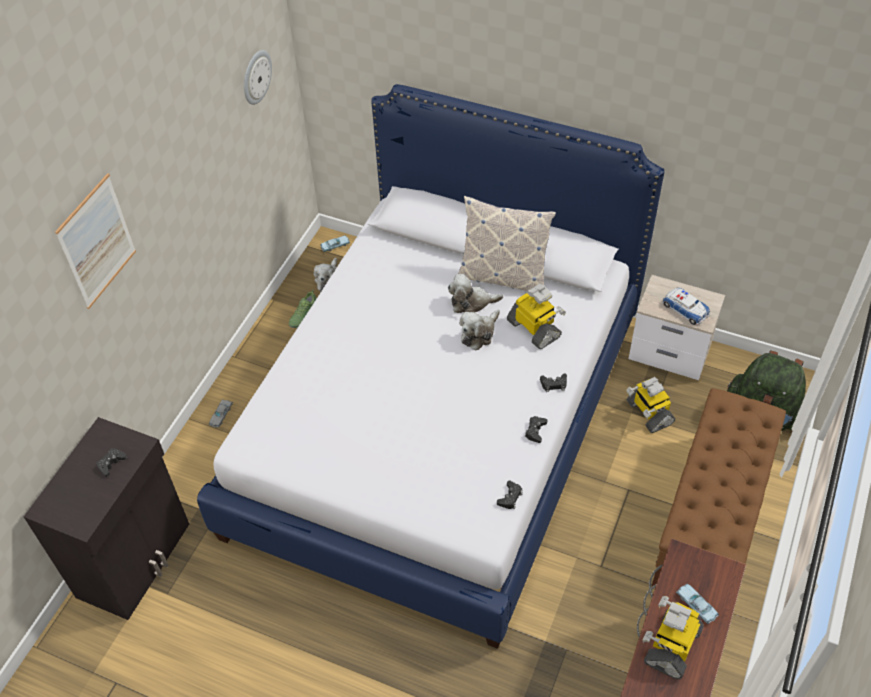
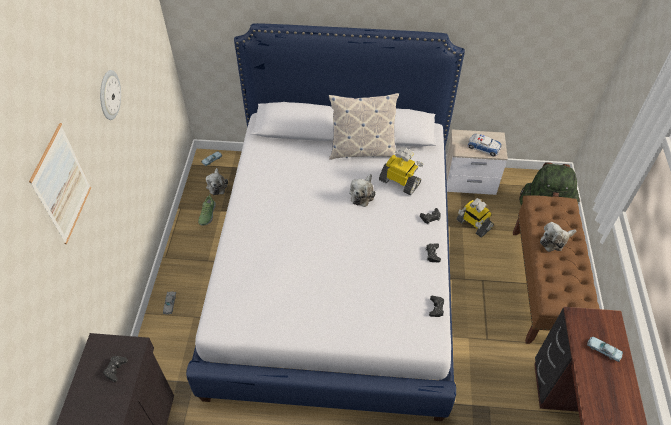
camera: 20 degrees left, 0 degrees up
(256, 77) = (144, 34): wall clock -> wall clock (109, 95)
(471, 302) = (347, 173): plush toy -> plush toy (554, 241)
(671, 645) = (601, 385): toy robot -> none

